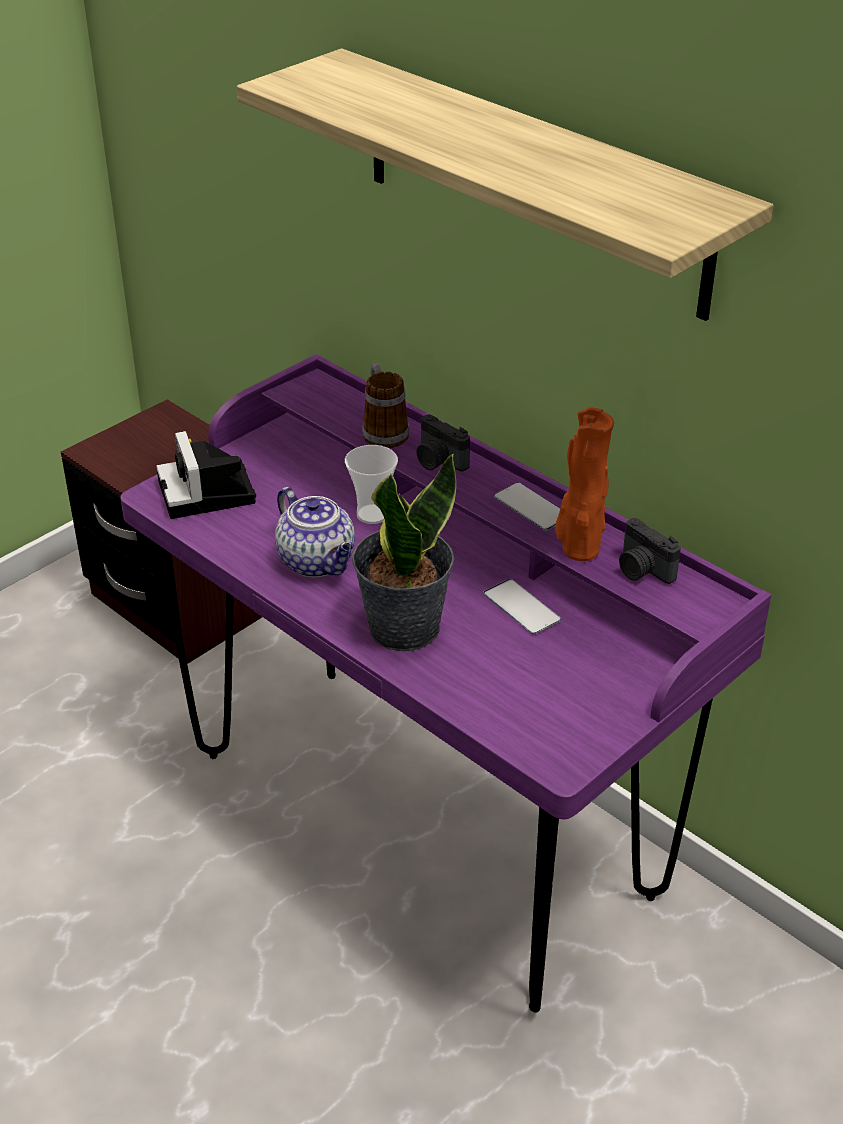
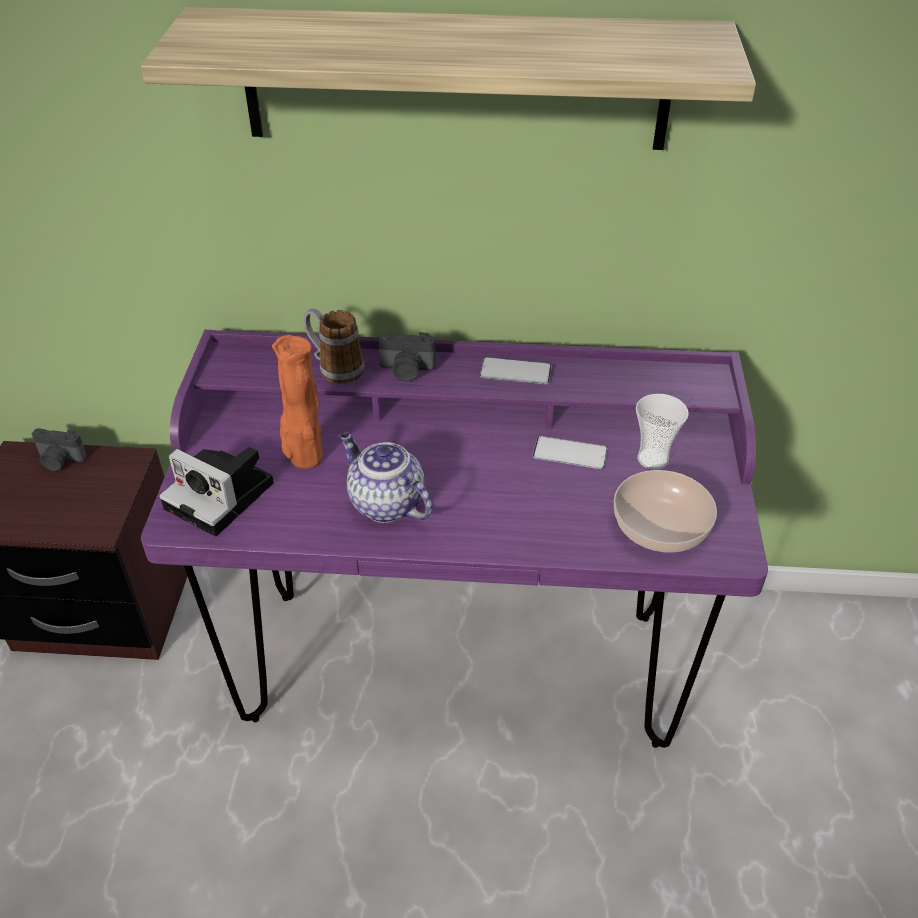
camera: 40 degrees left, 5 degrees up
(318, 562) = (385, 503): teapot -> teapot turned 150 degrees counterclockwise
(372, 514) = (379, 441): cup -> cup (652, 459)
(403, 627) = (510, 517): potted plant -> none
(524, 705) = (661, 525): none -> bowl
(578, 551) = (586, 387): orange vase -> orange vase (305, 459)
(642, 570) = (642, 379): camera -> camera (60, 461)

